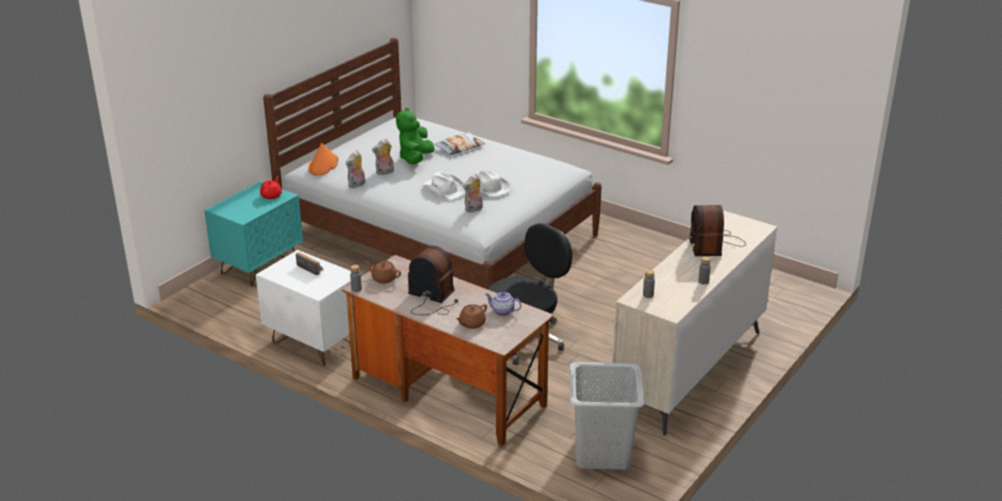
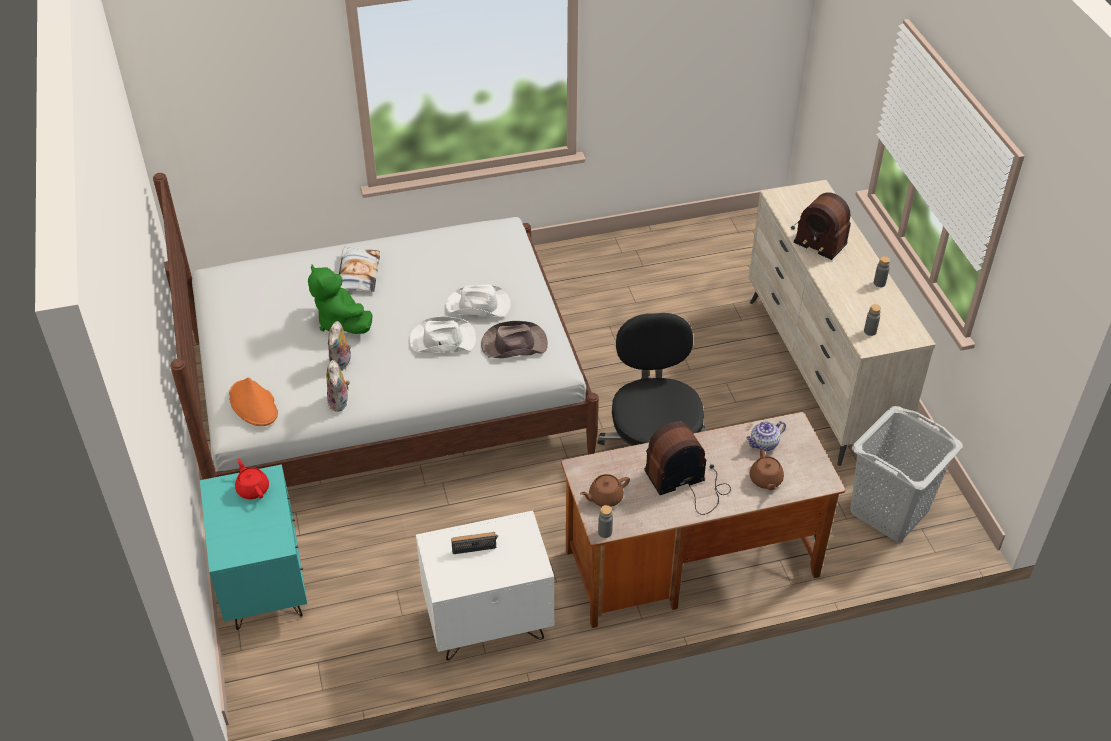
camera: 50 degrees left, 15 degrees up
(474, 209) = (513, 344): plush toy -> brown hat

